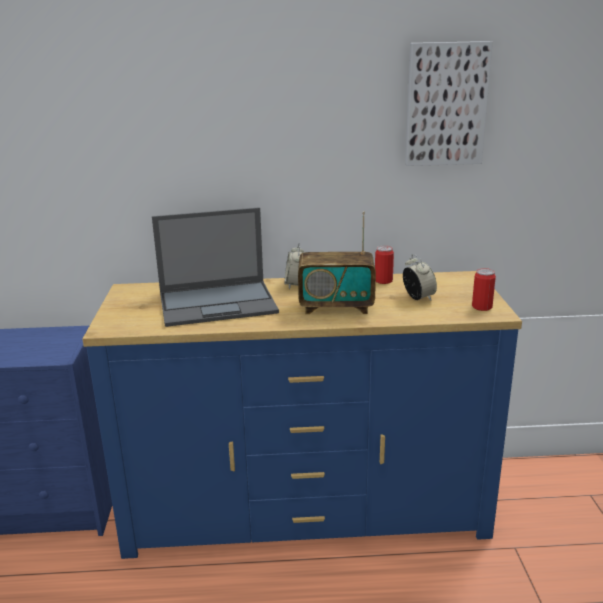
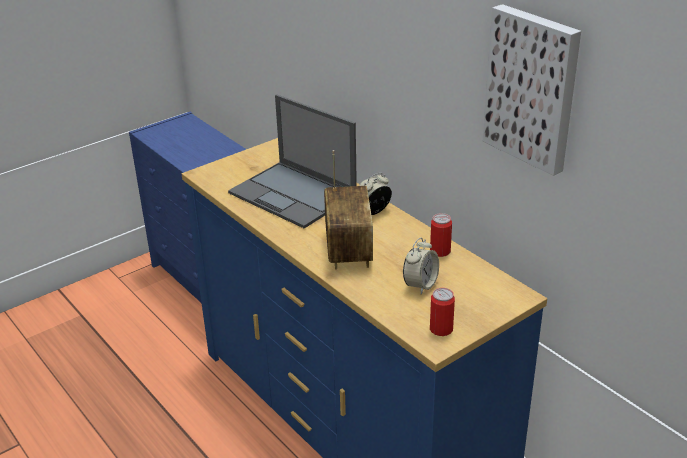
camera: 55 degrees right, 10 degrees up
(336, 307) = (348, 250): radio -> radio turned 150 degrees counterclockwise

